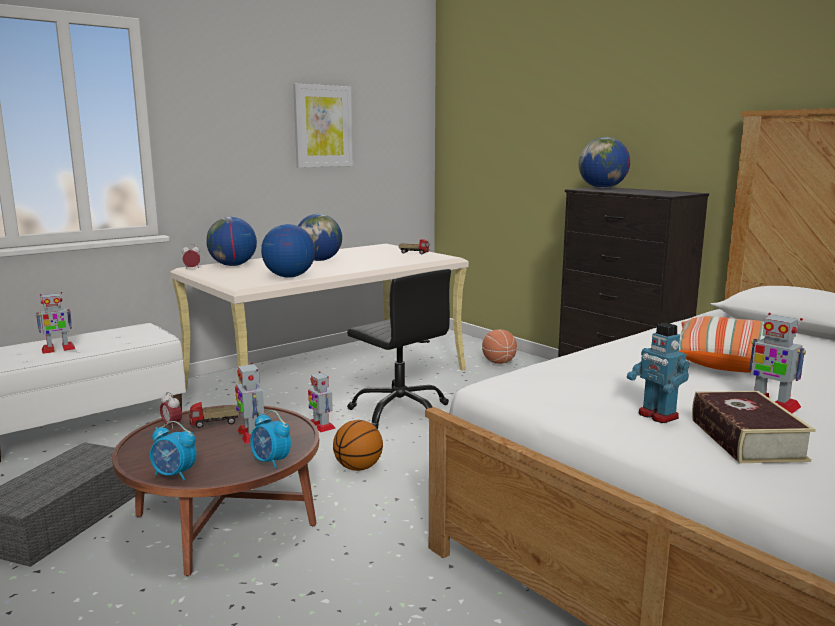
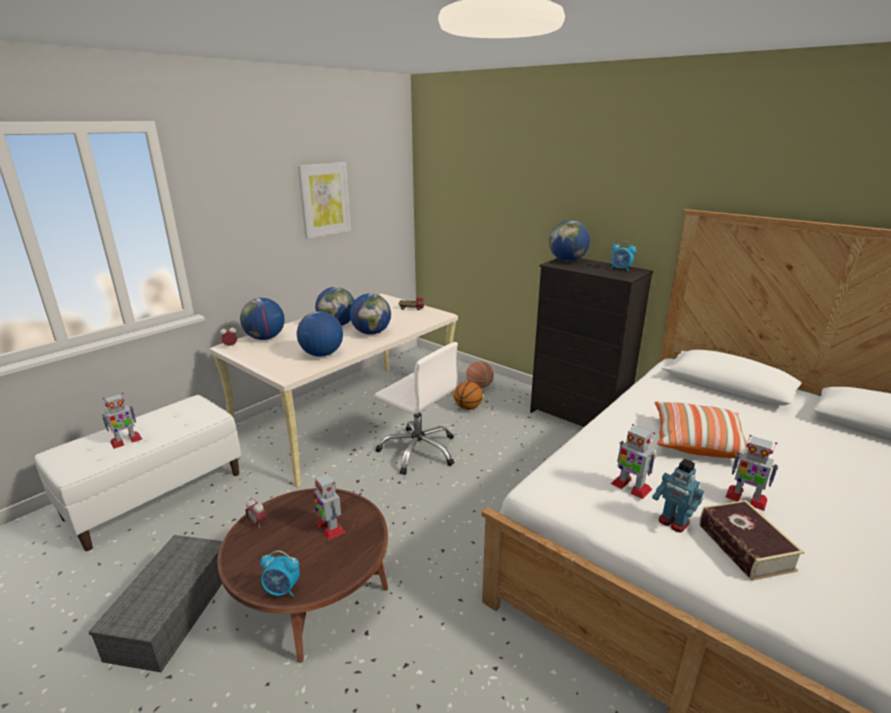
camera: 10 degrees left, 10 degrees up
(214, 424) = (293, 516): toy truck -> none
(271, 462) = (358, 562): alarm clock -> alarm clock (620, 269)
(321, 426) = (359, 473): toy robot -> toy robot (630, 486)
(356, 266) = (371, 333): none -> globe
(358, 467) = (403, 518): basketball -> basketball (468, 408)
(400, 412) = (419, 450): black office chair -> white office chair

